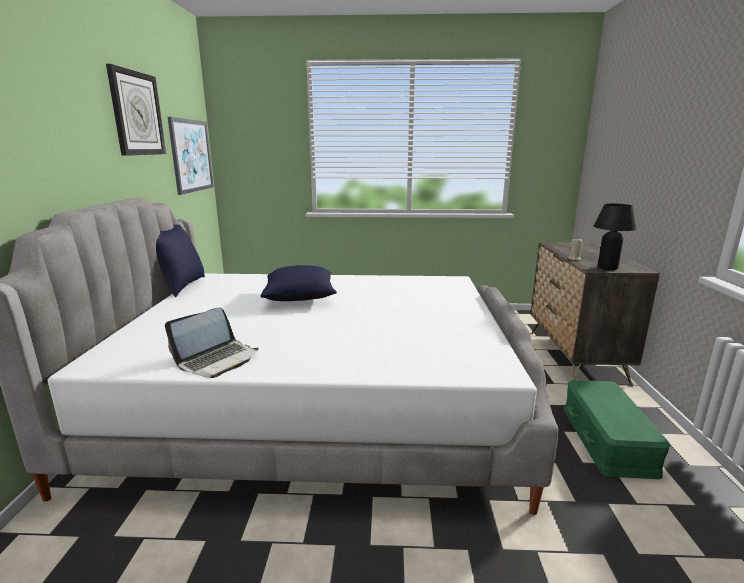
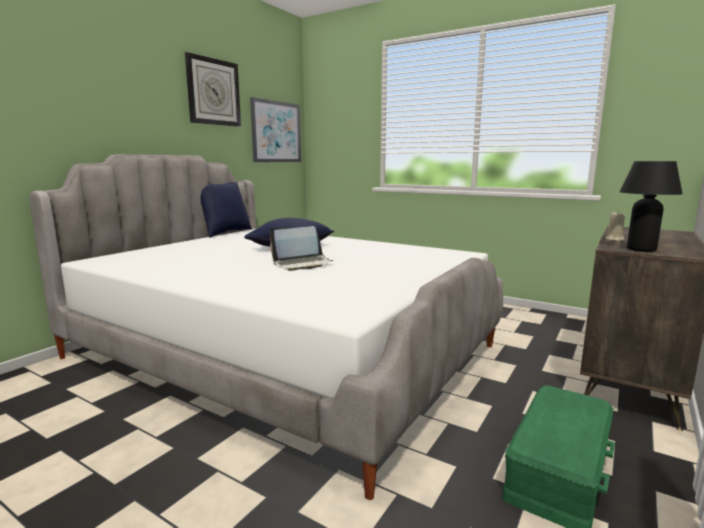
camera: 30 degrees right, 5 degrees down
(218, 360) = (158, 270): laptop -> laptop (302, 264)

